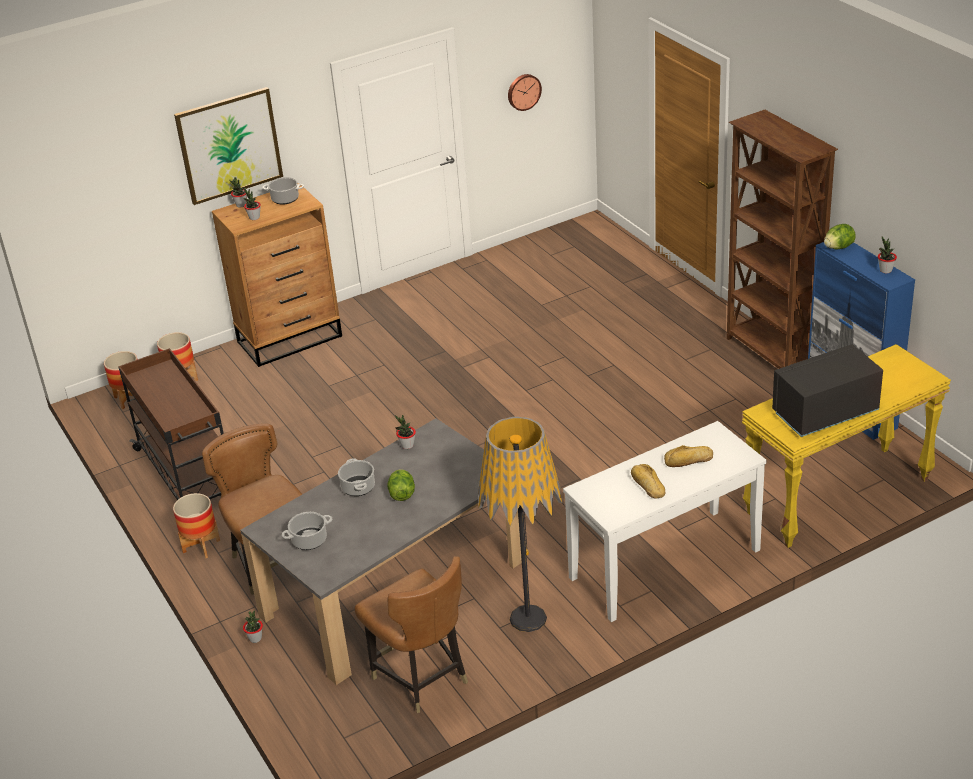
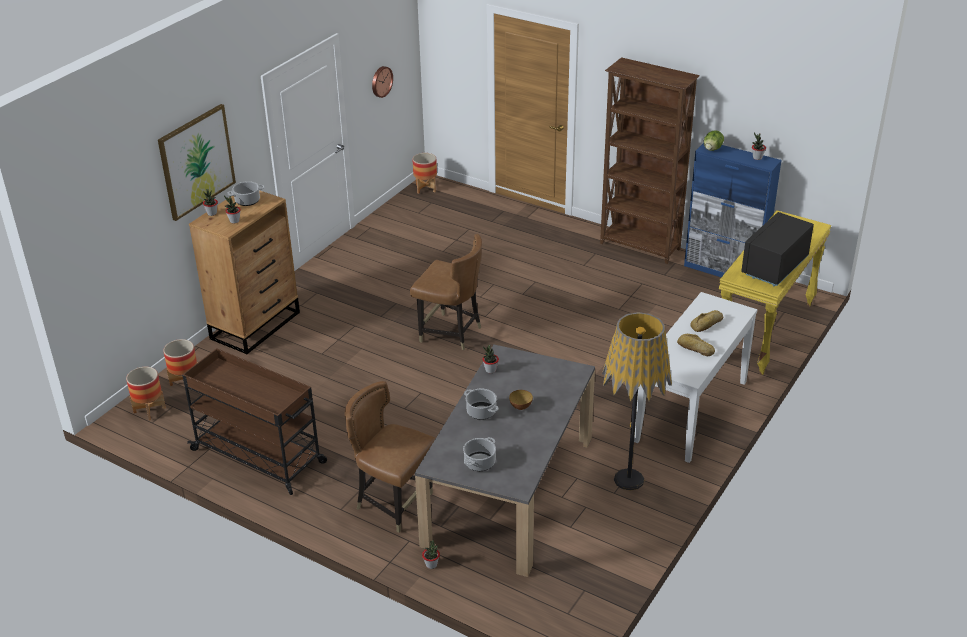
camera: 30 degrees left, 0 degrees up
(201, 546) = (321, 509): planter -> planter (425, 188)
(402, 494) = (520, 407): lettuce -> bowl
(422, 678) = (588, 548): brown chair -> brown chair (451, 333)

